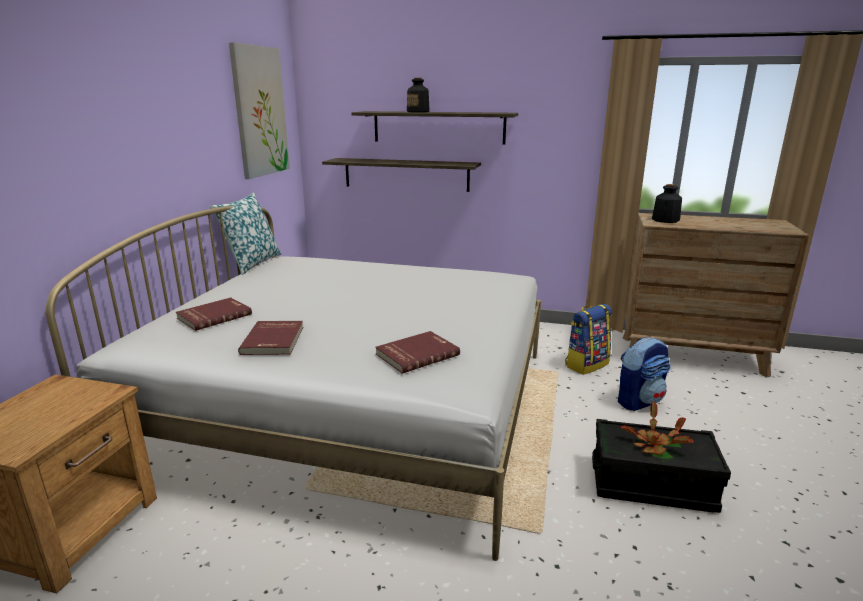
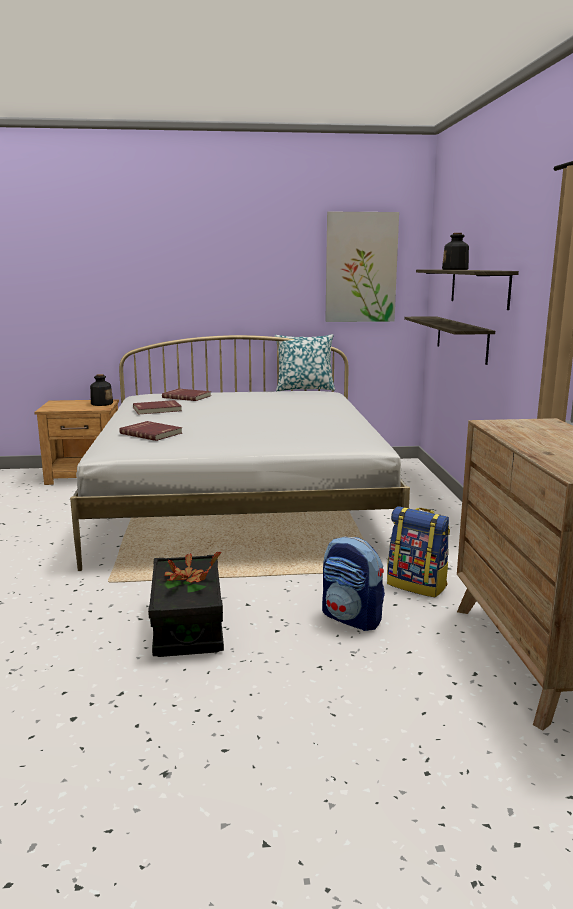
camera: 70 degrees right, 5 degrees down
(665, 220) = (525, 426): bottle -> bottle (101, 403)

